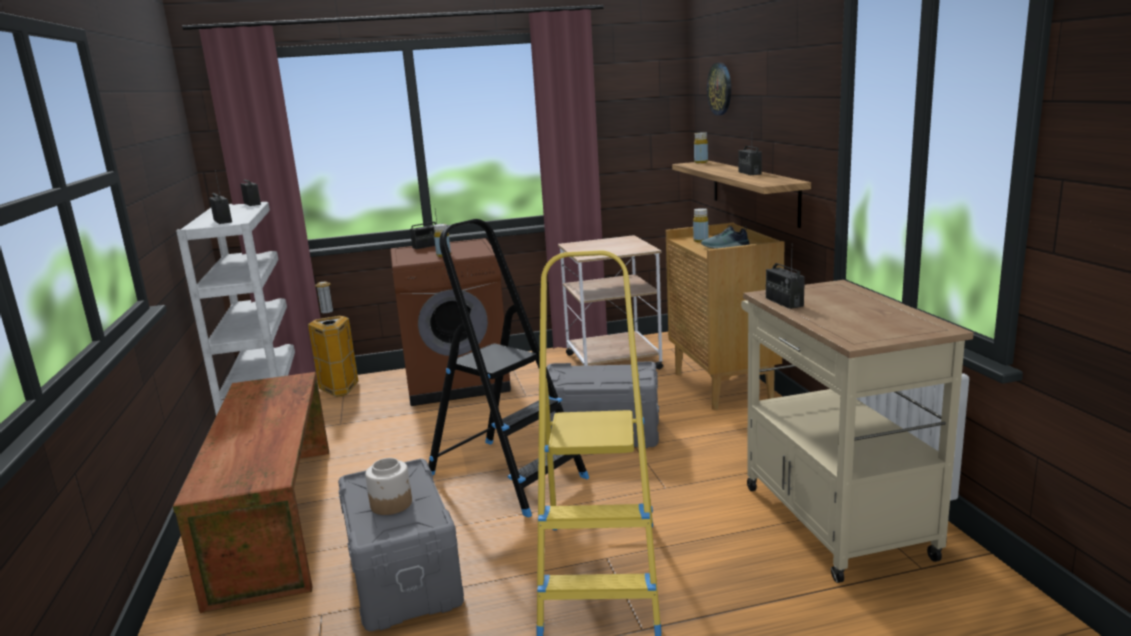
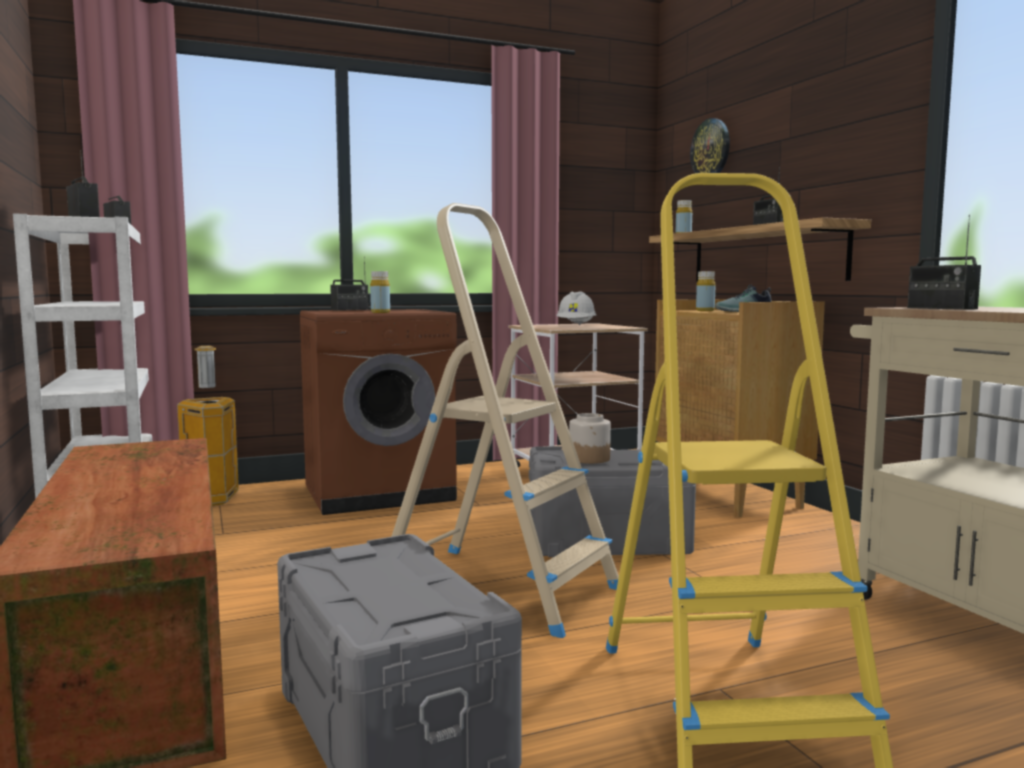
camera: 10 degrees left, 10 degrees down
(392, 504) = (389, 589): jar -> jar (589, 459)
(507, 476) = (501, 588): black step ladder -> beige step ladder
(607, 247) = (576, 326): none -> white hard hat

